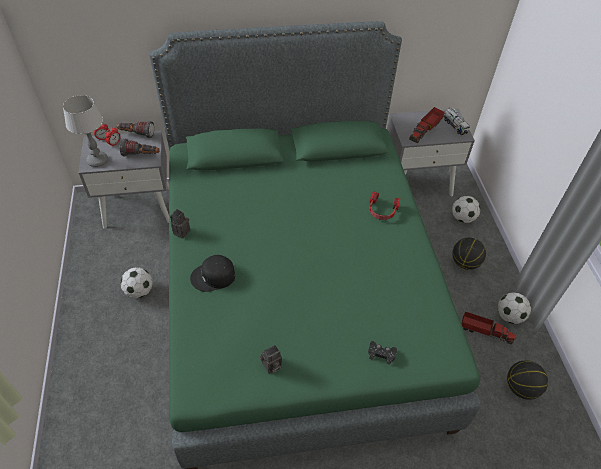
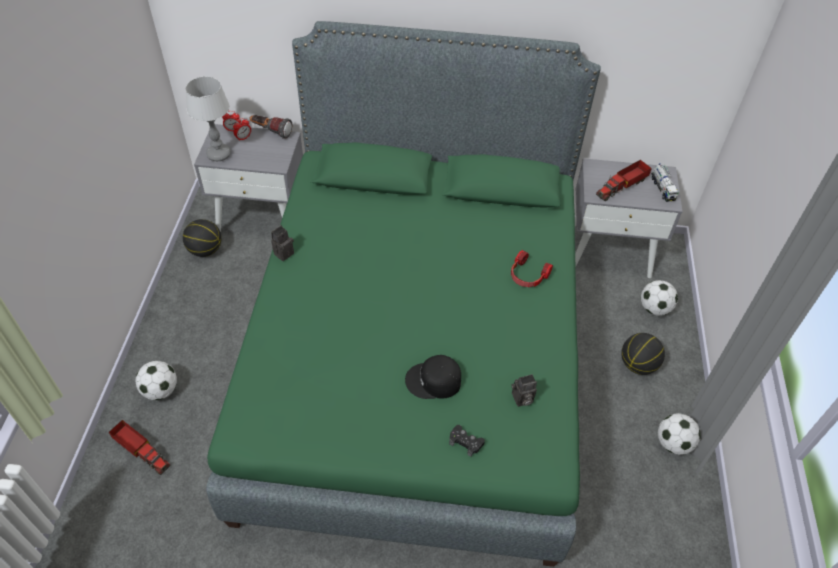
camera: 15 degrees right, 0 degrees up
(139, 291) = (235, 314): football -> football (161, 391)
(141, 155) = (269, 157): flashlight -> none
(213, 276) = (303, 311): black cap -> black cap (434, 381)
(271, 366) = (333, 426): camera -> camera (521, 399)
(484, 331) = (634, 454): toy truck -> toy truck (141, 451)
(521, 388) = (657, 534): basketball -> basketball (205, 250)

